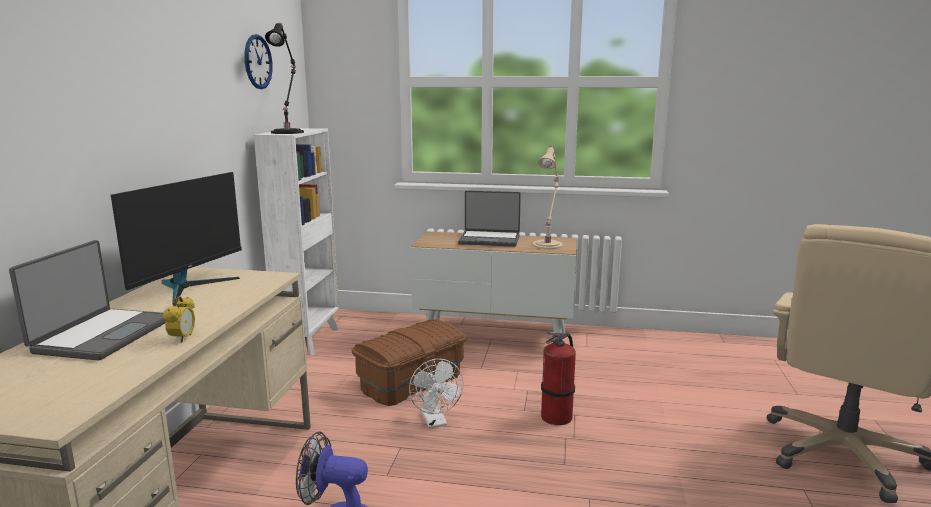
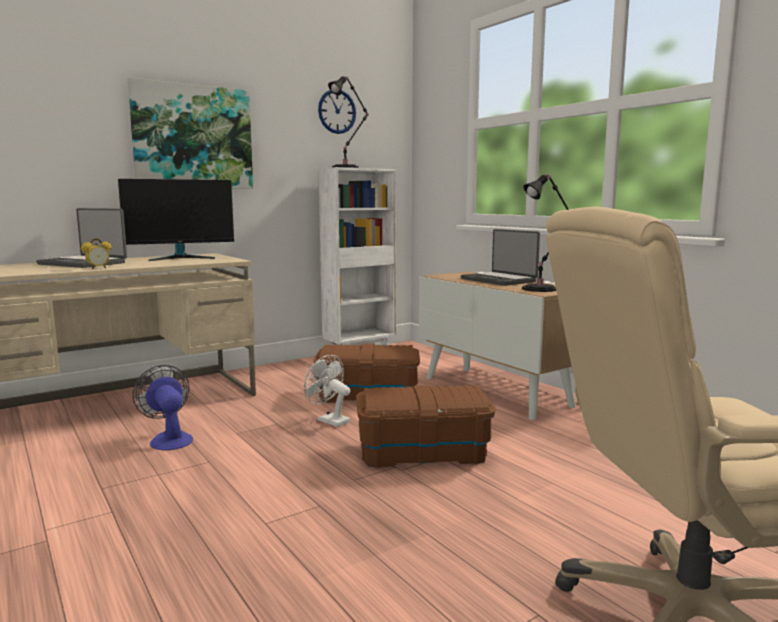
camera: 45 degrees right, 5 degrees down
(102, 335) = (84, 263): laptop -> laptop turned 60 degrees clockwise
(145, 113) = (193, 137): none -> picture
(435, 422) = (329, 420): white fan -> white fan turned 105 degrees clockwise
(548, 244) = (542, 289): beige table lamp -> black table lamp
(557, 417) = (422, 452): fire extinguisher -> brown storage box

